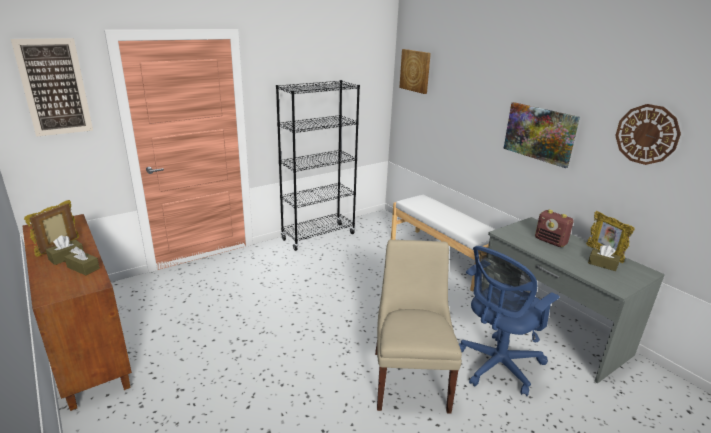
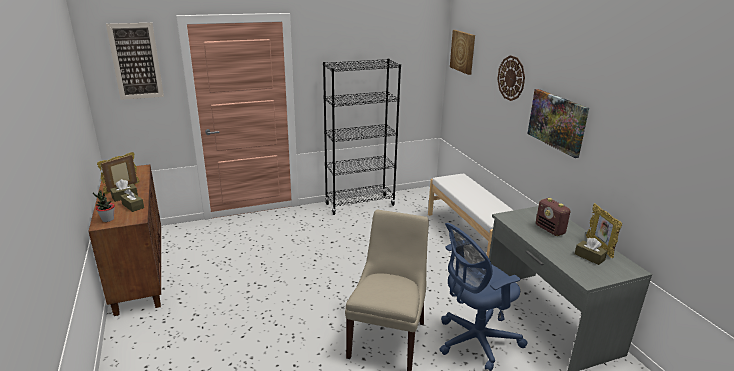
camera: 15 degrees right, 0 degrees up
(55, 289) = (108, 219): none -> potted plant
(647, 134) = (642, 130): wall clock -> wall clock (511, 78)

